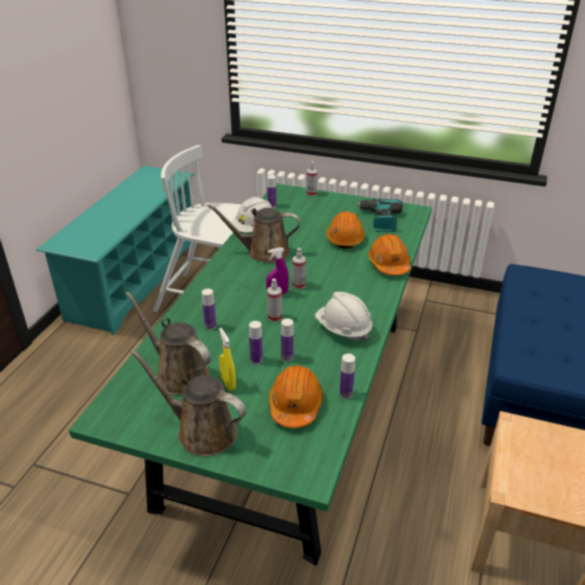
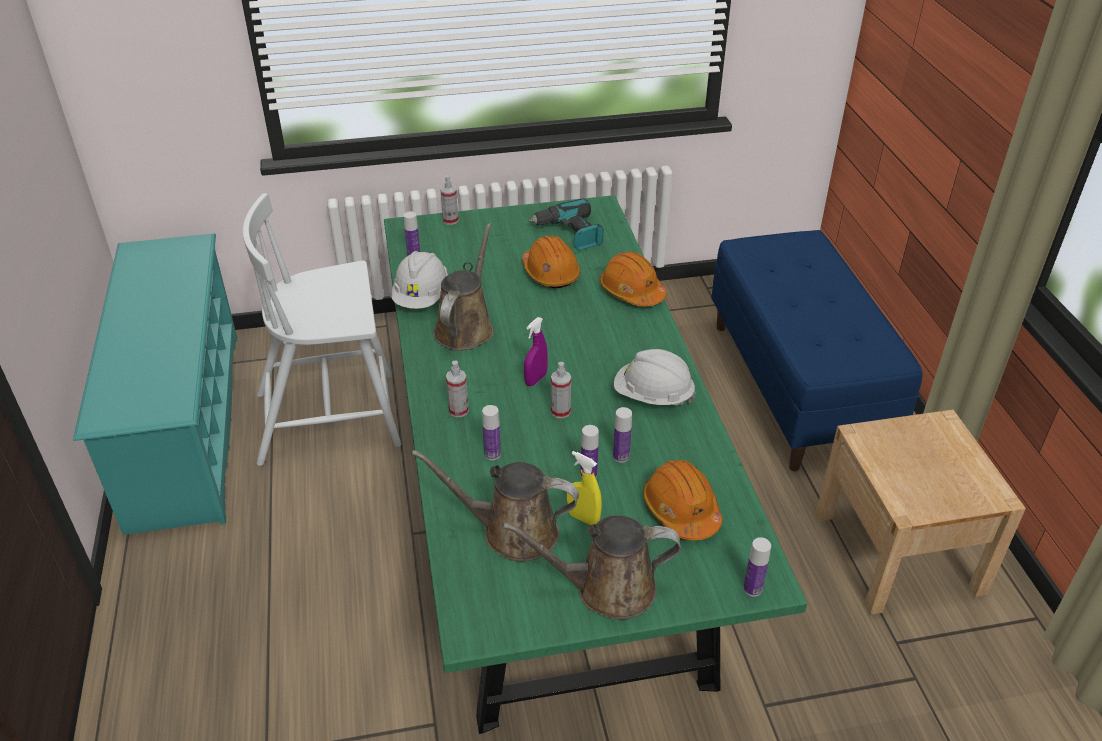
camera: 30 degrees left, 5 degrees up
(264, 252) = (466, 327): brown watering can -> brown watering can turned 135 degrees clockwise
(298, 285) = (551, 358): spray bottle -> spray bottle (458, 410)
(346, 394) = (722, 473): bottle -> bottle (752, 588)

